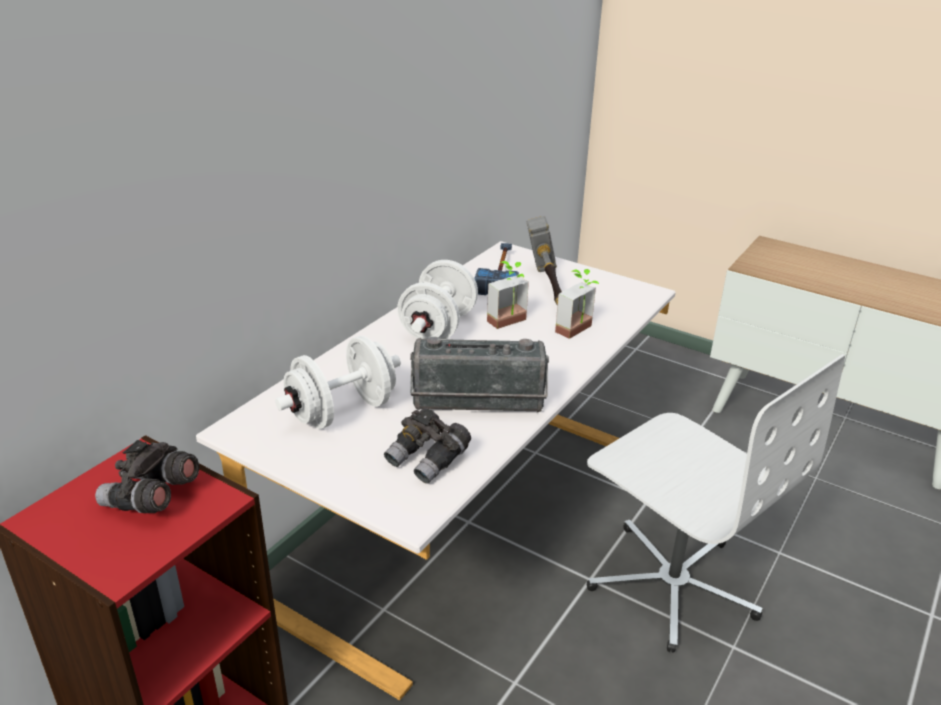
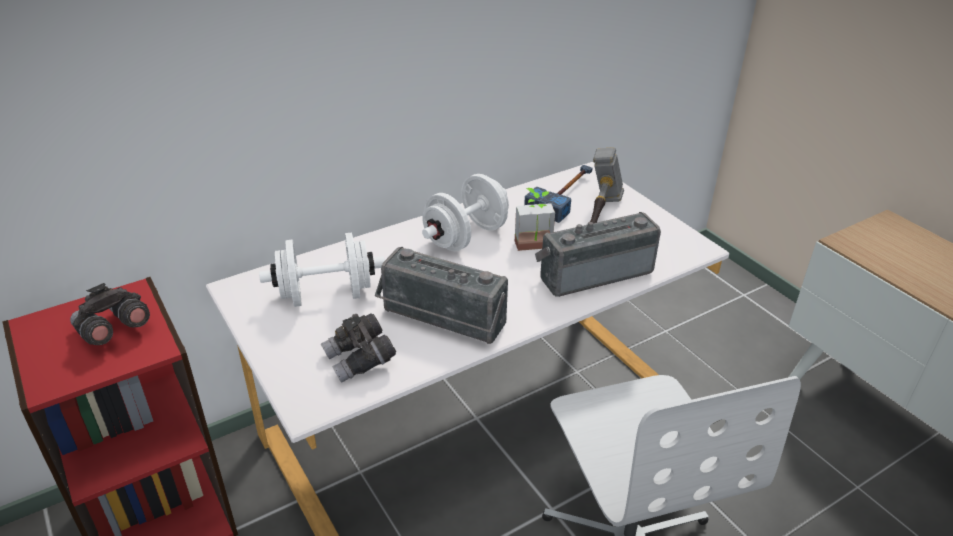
camera: 25 degrees right, 5 degrees up
(579, 331) = (593, 272): potted plant -> radio

